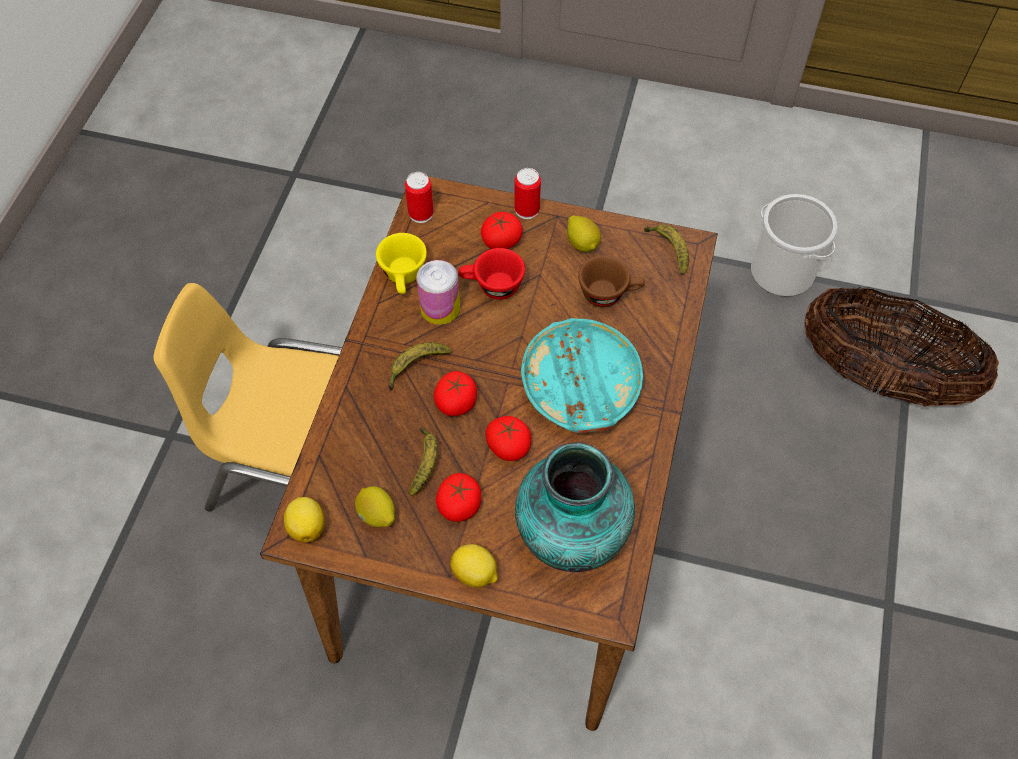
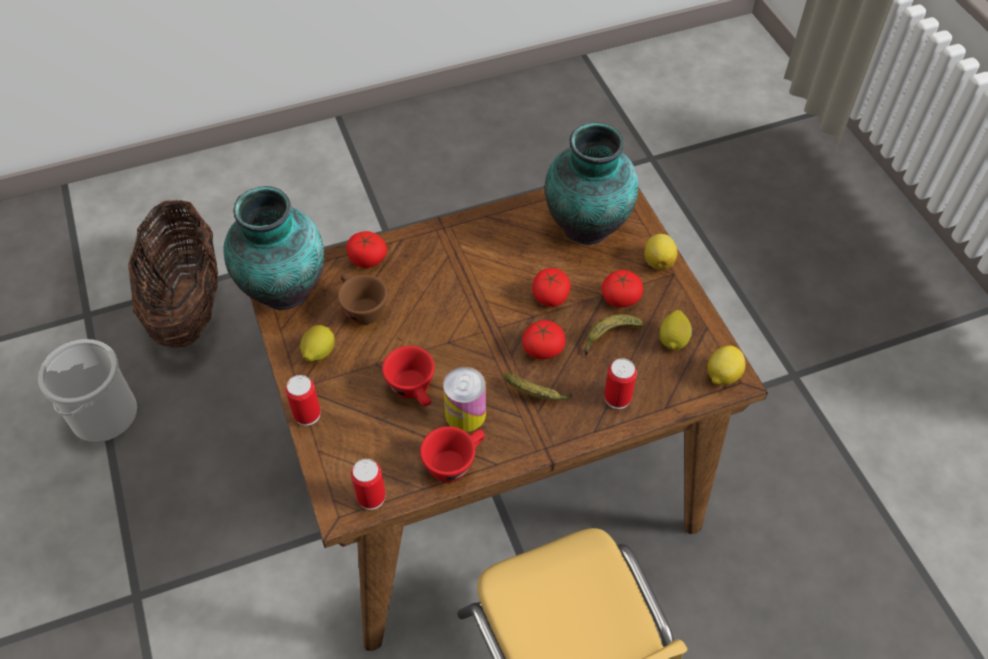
camera: 125 degrees left, 5 degrees down
(360, 425) = (617, 398): none -> can
(404, 277) = (455, 461): yellow cup -> red cup
(501, 240) = (358, 413): tomato -> tomato (367, 258)
(580, 390) = (467, 280): turquoise bowl -> none
(669, 250) = (285, 292): banana -> vase

